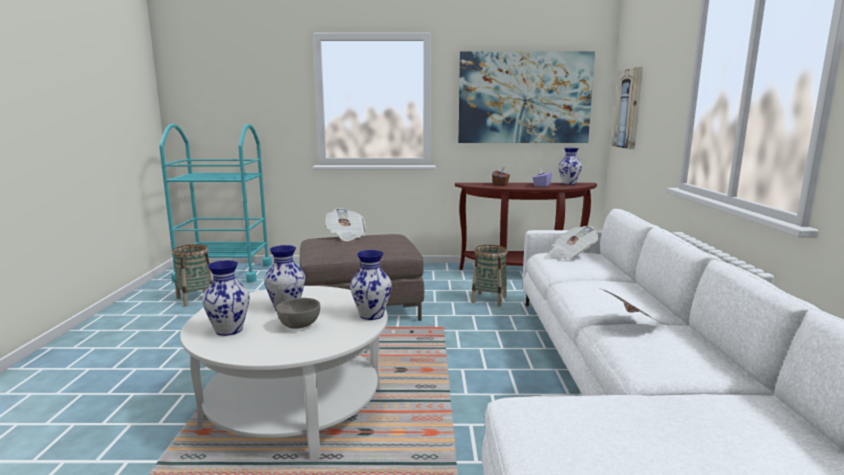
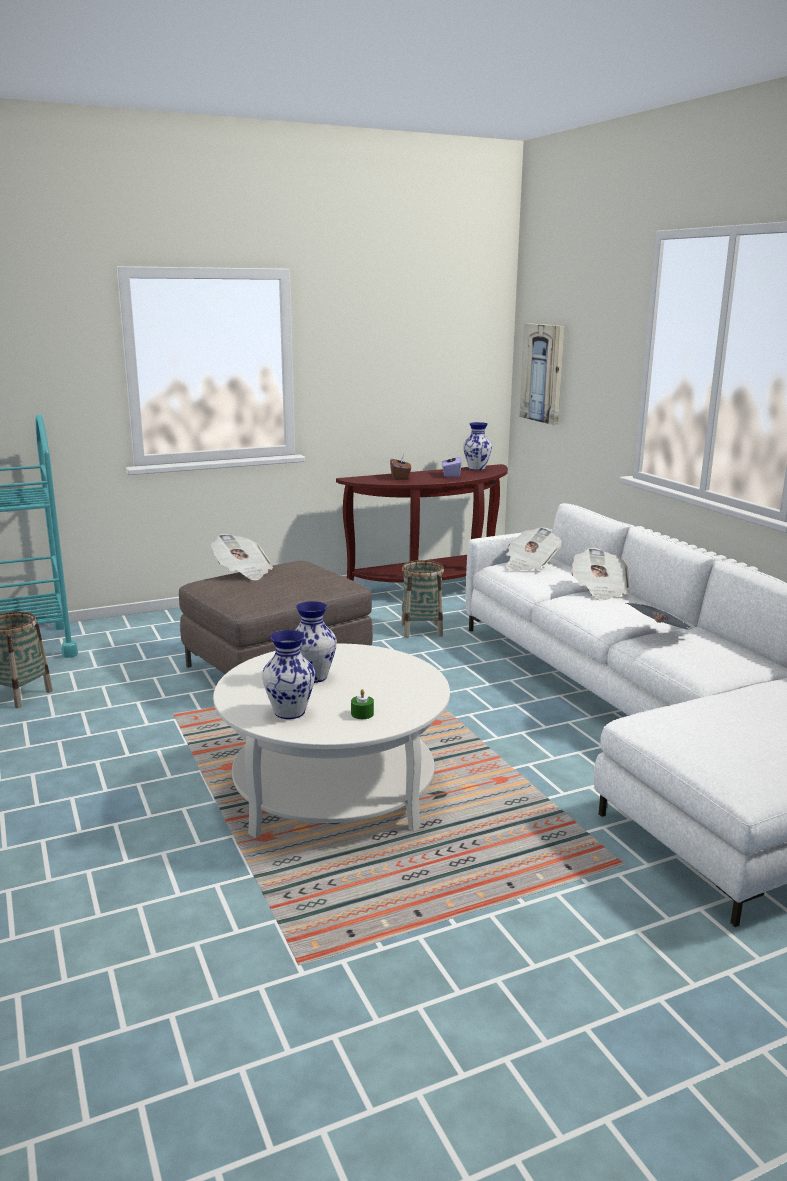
camera: 25 degrees left, 5 degrees up
(276, 342) = (362, 714): none -> green candle
(299, 325) = (358, 693): grey bowl -> none
(371, 315) = (416, 668): vase -> none
(524, 98) = (412, 357): picture -> none
(611, 280) = (599, 590): none -> newspaper

